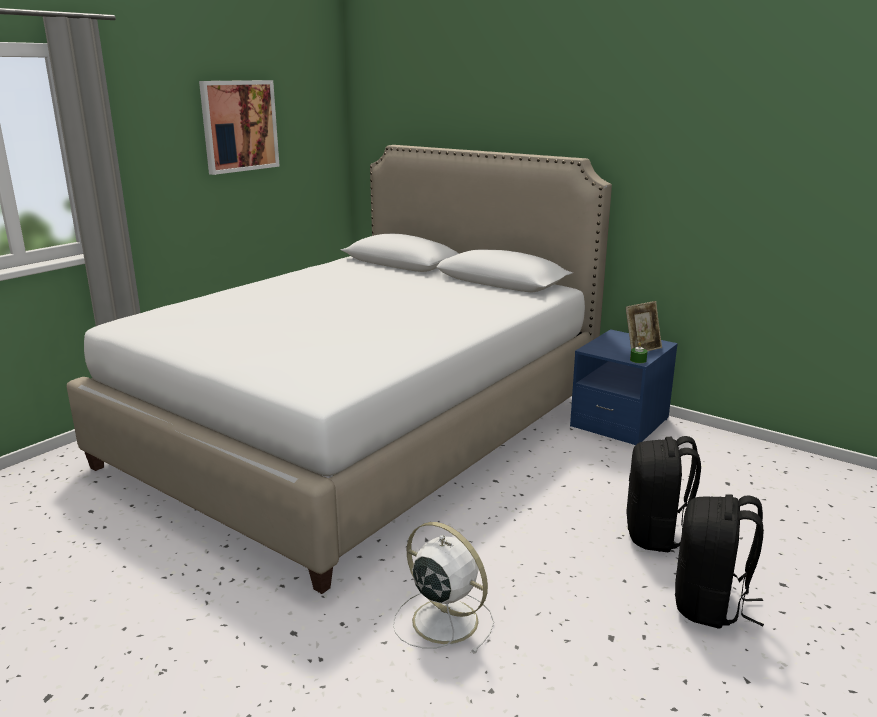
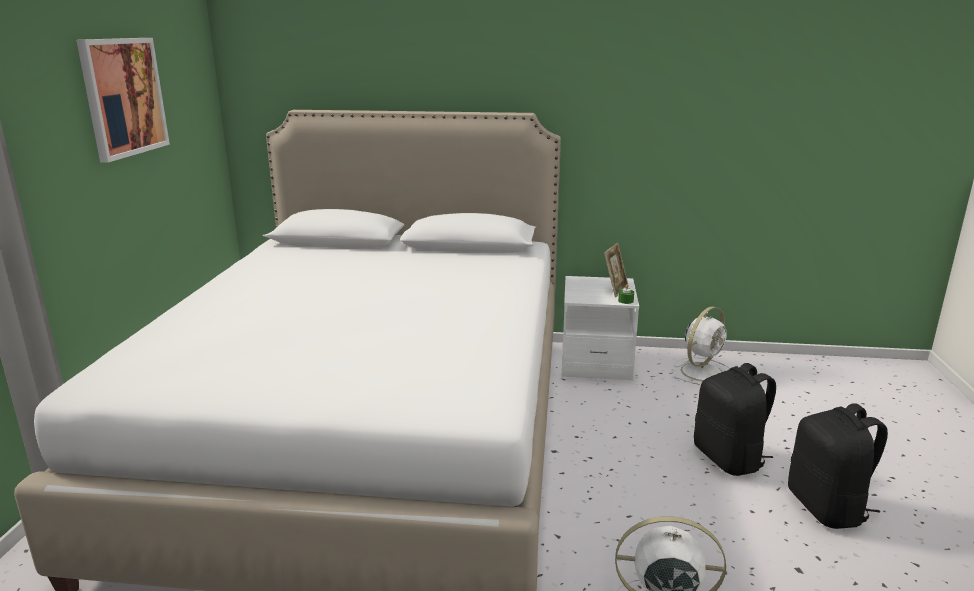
camera: 30 degrees left, 0 degrees up
(619, 423) = (595, 362): blue nightstand -> white nightstand
(726, 457) = (703, 371): none -> white fan

